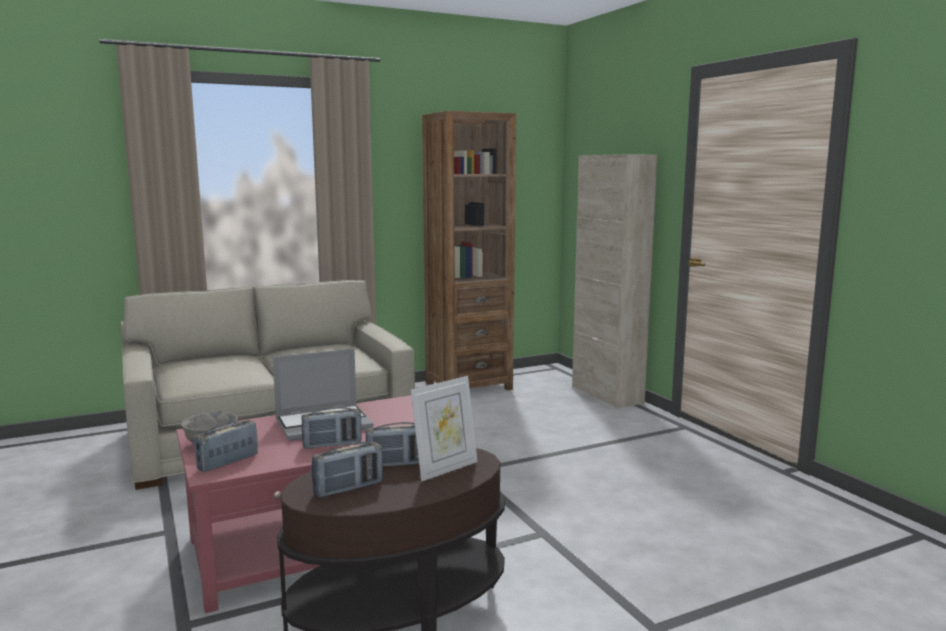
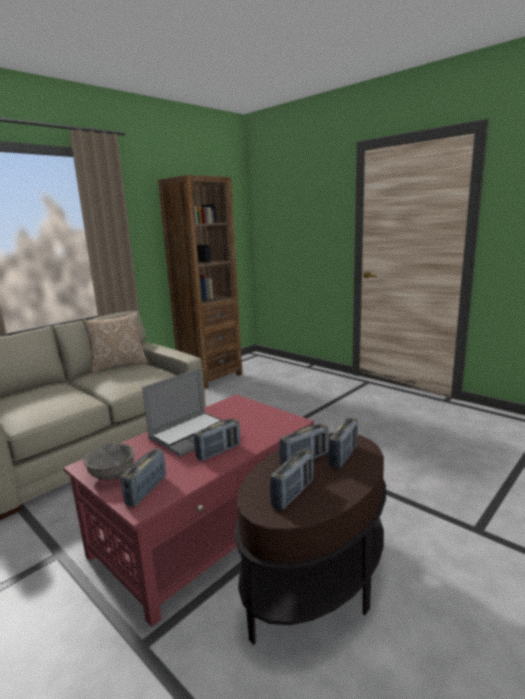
camera: 20 degrees left, 5 degrees up
(324, 346) = (119, 365): none -> pillow
(445, 469) = (343, 456): picture frame -> radio
(606, 395) = (304, 368): beige cabinet -> none

